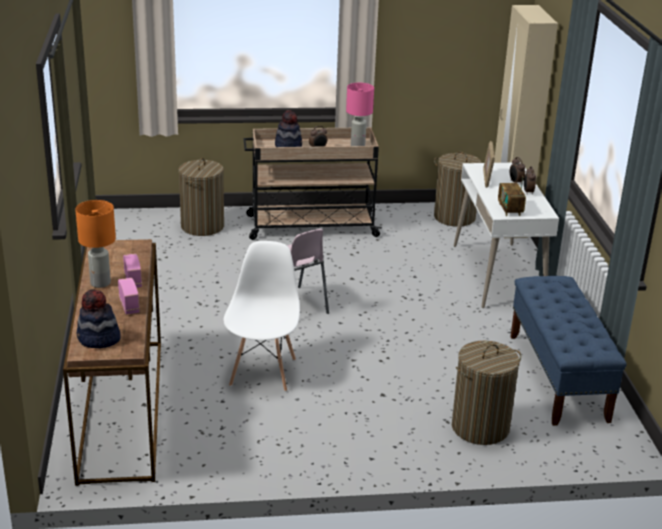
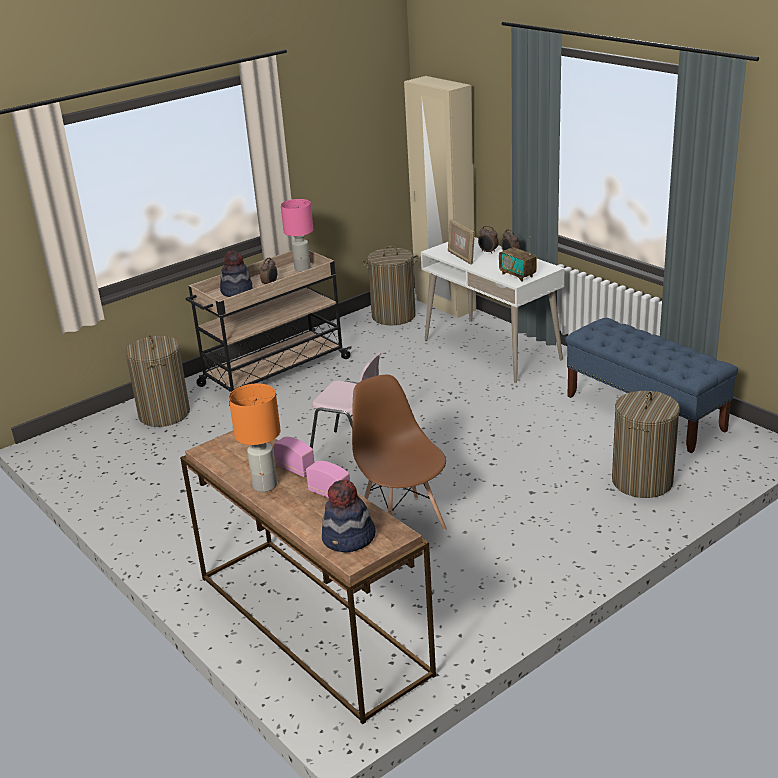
camera: 30 degrees left, 0 degrees up
(263, 372) = (402, 522): white chair -> brown chair

